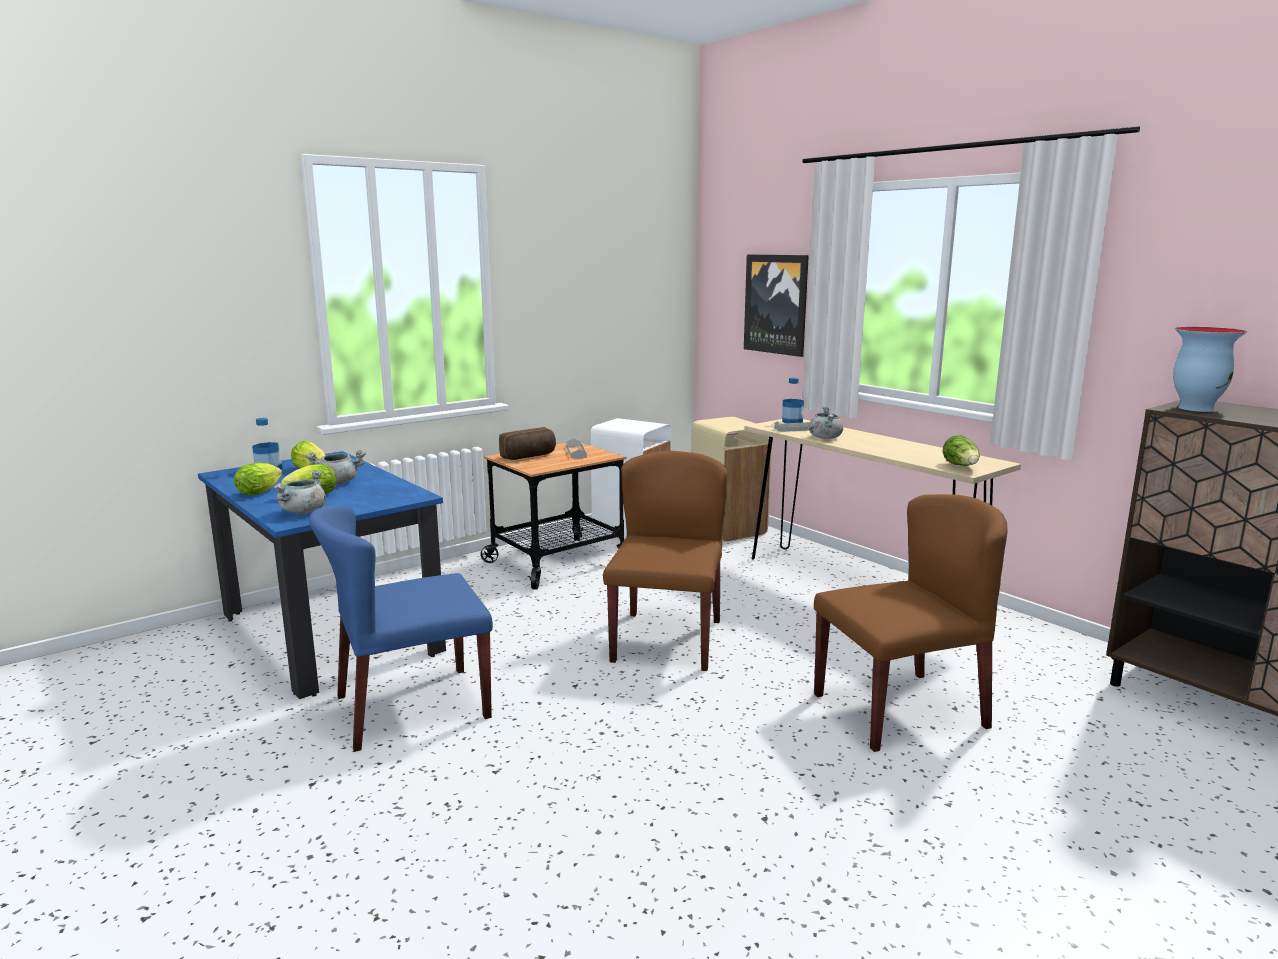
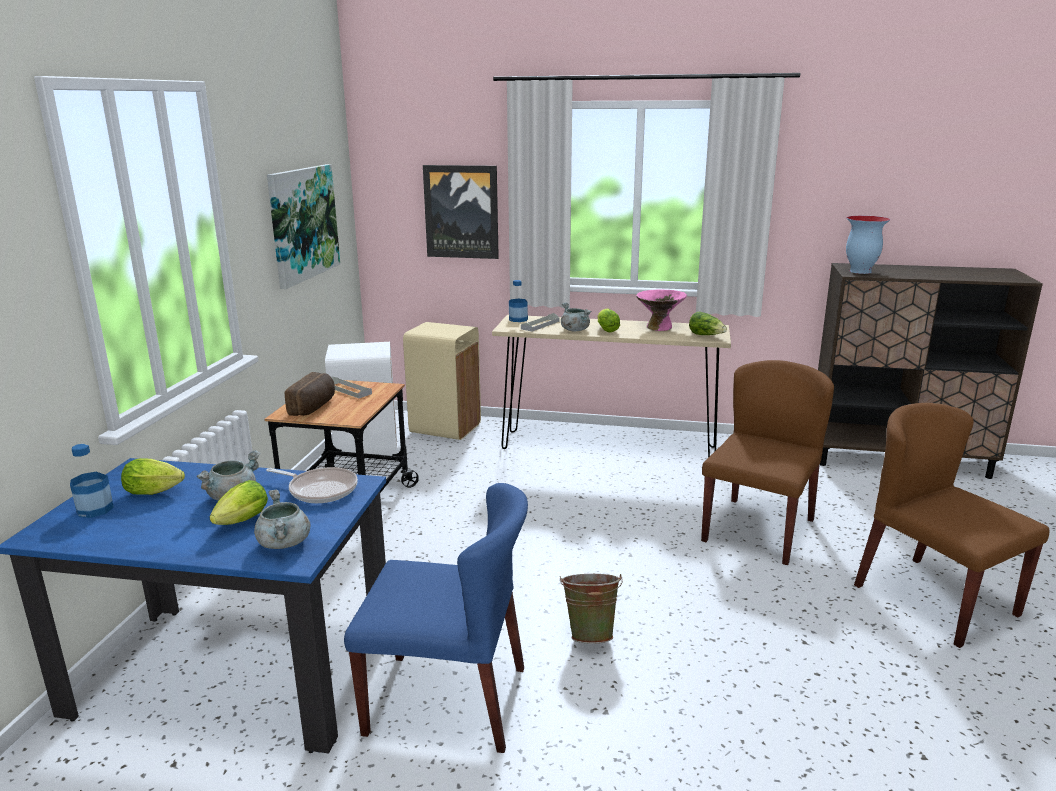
camera: 40 degrees left, 5 degrees up
(261, 492) = (164, 539): lettuce -> lettuce (606, 330)
(388, 492) = (320, 490): none -> frying pan
(411, 707) = (448, 700): blue chair -> blue chair turned 105 degrees counterclockwise
(580, 716) = (590, 634): none -> green bucket
(606, 300) = (303, 223): none -> picture
(667, 640) = (549, 542): brown chair -> brown chair (934, 599)
(925, 451) = (659, 327): none -> pink bowl

